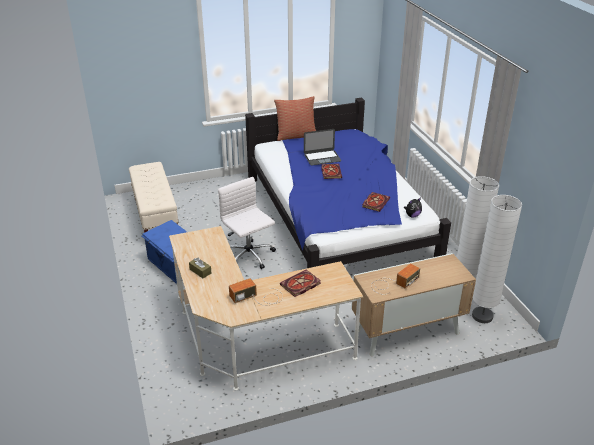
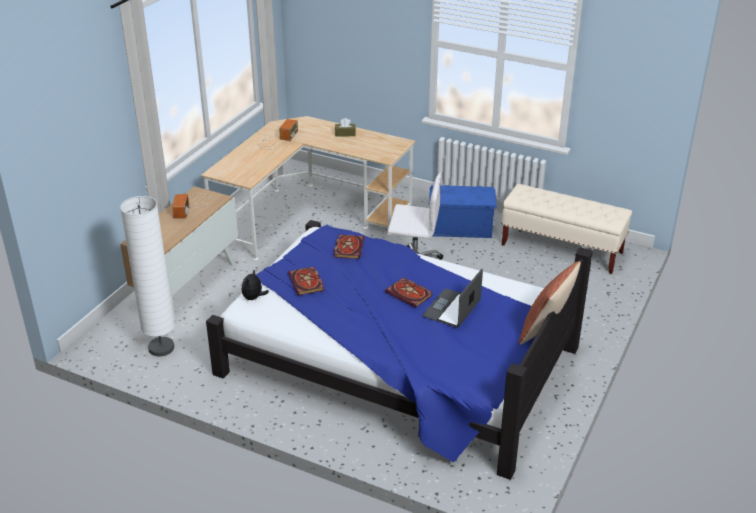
camera: 135 degrees right, 0 degrees up
(300, 285) = (258, 159): book -> book (348, 247)
(482, 316) = (126, 337): white floor lamp -> none

